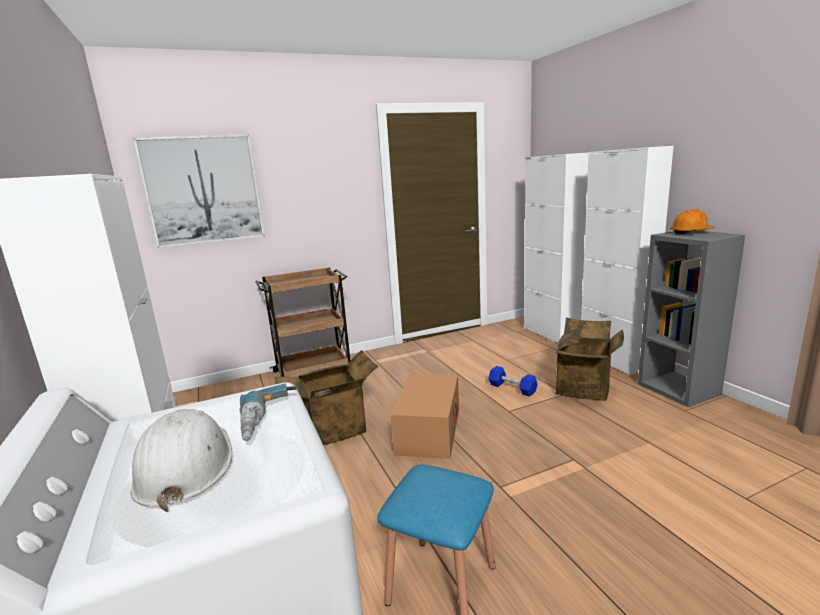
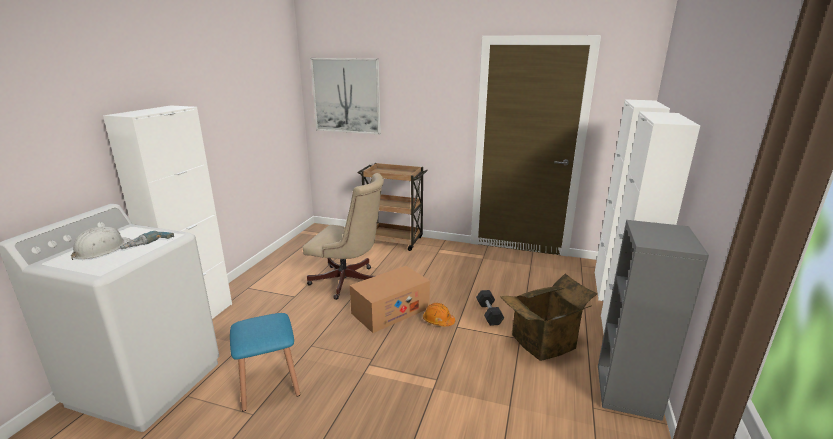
camera: 40 degrees right, 5 degrees up
(334, 429) = (348, 282): cardboard box -> beige office chair
(512, 388) = (489, 313): blue dumbbell -> black dumbbell
(690, 232) = (669, 231): orange hard hat -> orange hard hat (438, 321)

